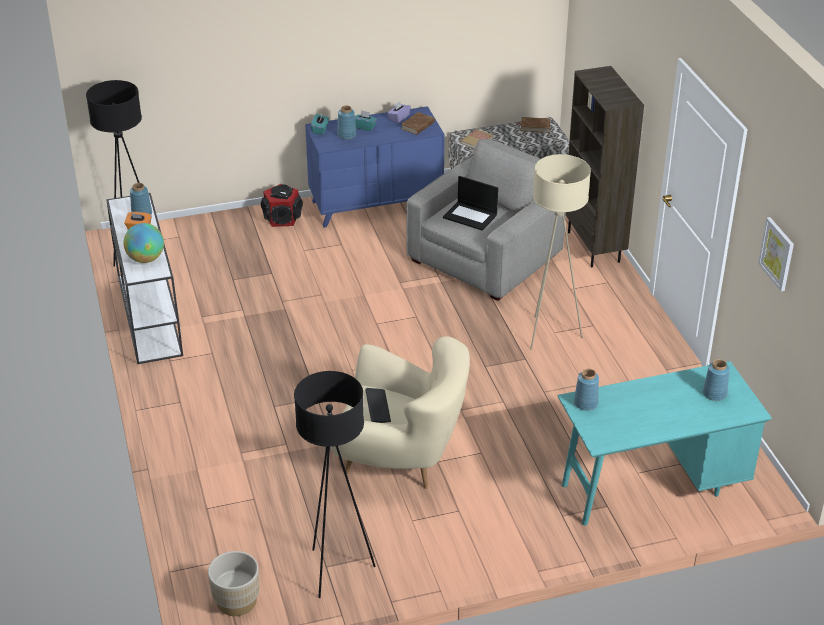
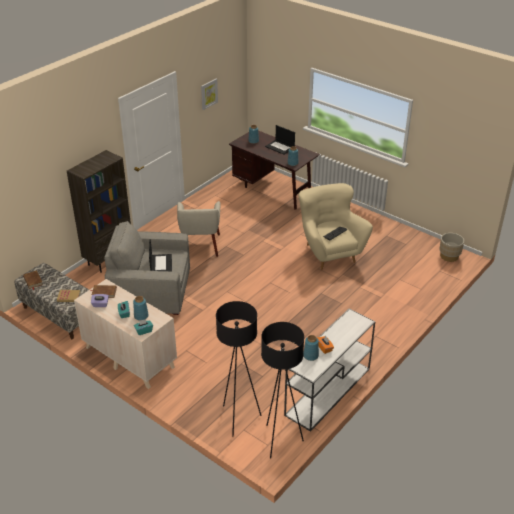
camera: 125 degrees left, 0 degrees up
(146, 259) = (347, 327): globe -> none
(282, 218) = (180, 391): speaker -> none
(337, 571) = (404, 240): black floor lamp -> black floor lamp (238, 418)
(376, 204) = (129, 357): blue dresser -> beige dresser
(550, 334) = (200, 246): beige floor lamp -> beige armchair
(652, 488) = (273, 190): turquoise desk -> brown desk
(662, 416) = (280, 147): none -> laptop

